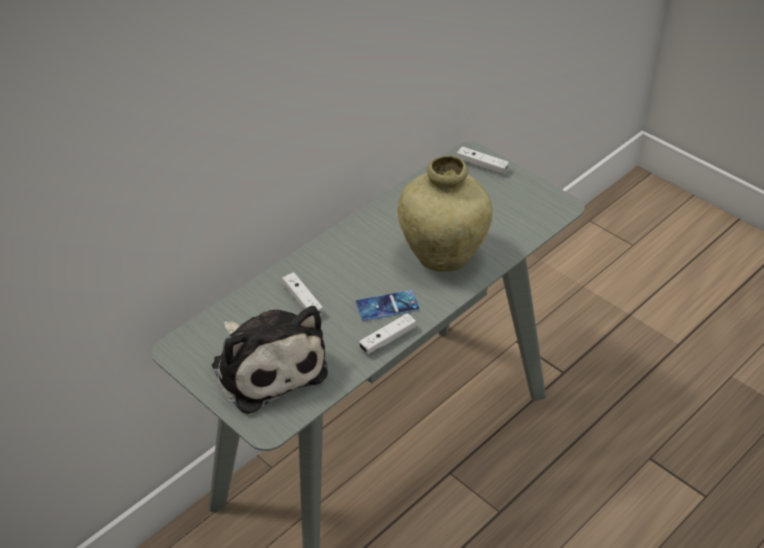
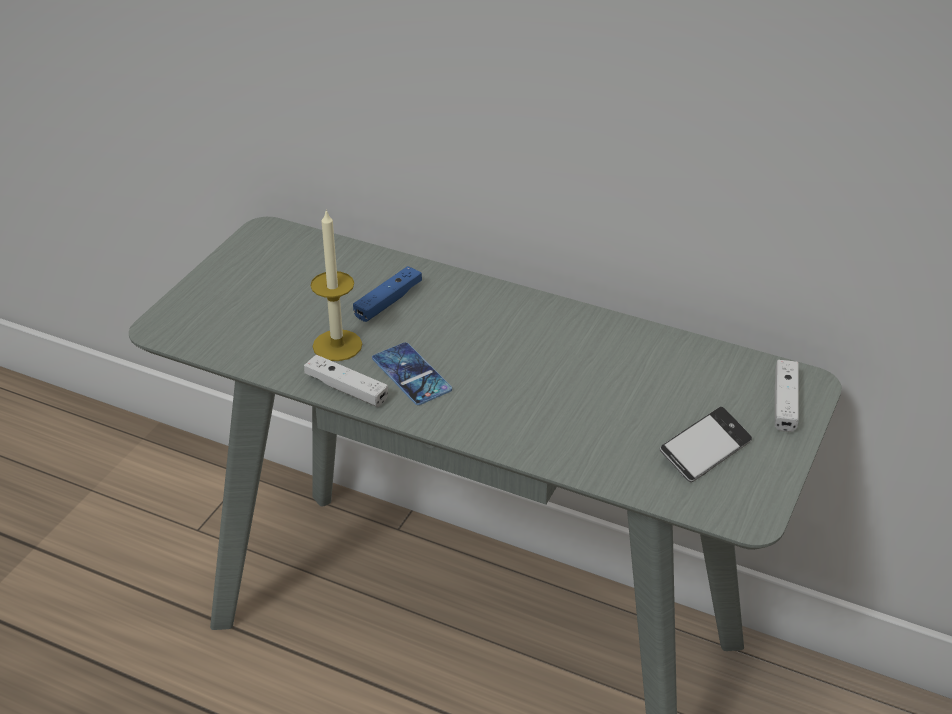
camera: 70 degrees right, 5 degrees down
(267, 366) = (262, 302): plush toy -> none
(303, 300) = (388, 301): white game controller -> blue game controller
(339, 335) = (337, 345): none -> candle
(443, 257) = (541, 405): beige vase -> none
(508, 205) = (705, 450): none -> phone

